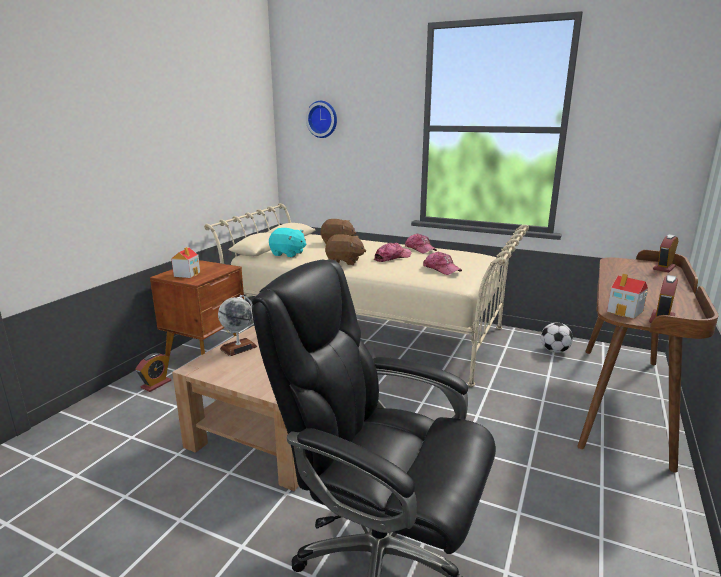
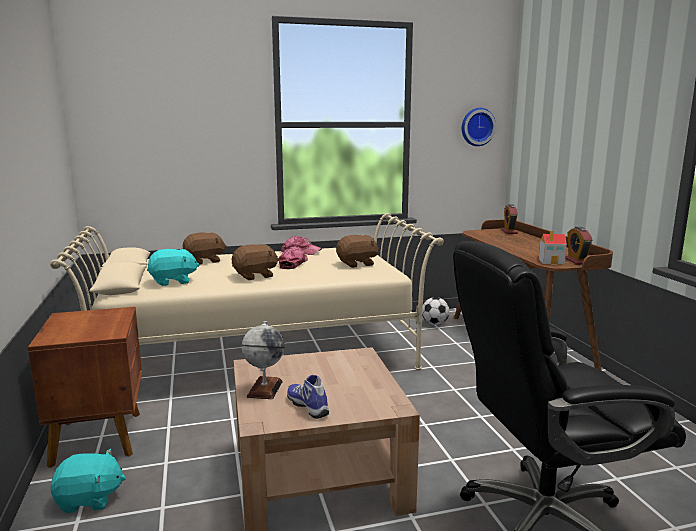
camera: 40 degrees left, 5 degrees down
(156, 384) = (89, 499): alarm clock -> turquoise plush toy
(187, 274) = (80, 330): toy house -> none
(239, 370) = (309, 406): none -> shoe
(322, 119) = (144, 116): wall clock -> wall clock (477, 127)
(441, 269) = (357, 264): cap -> brown plush toy

